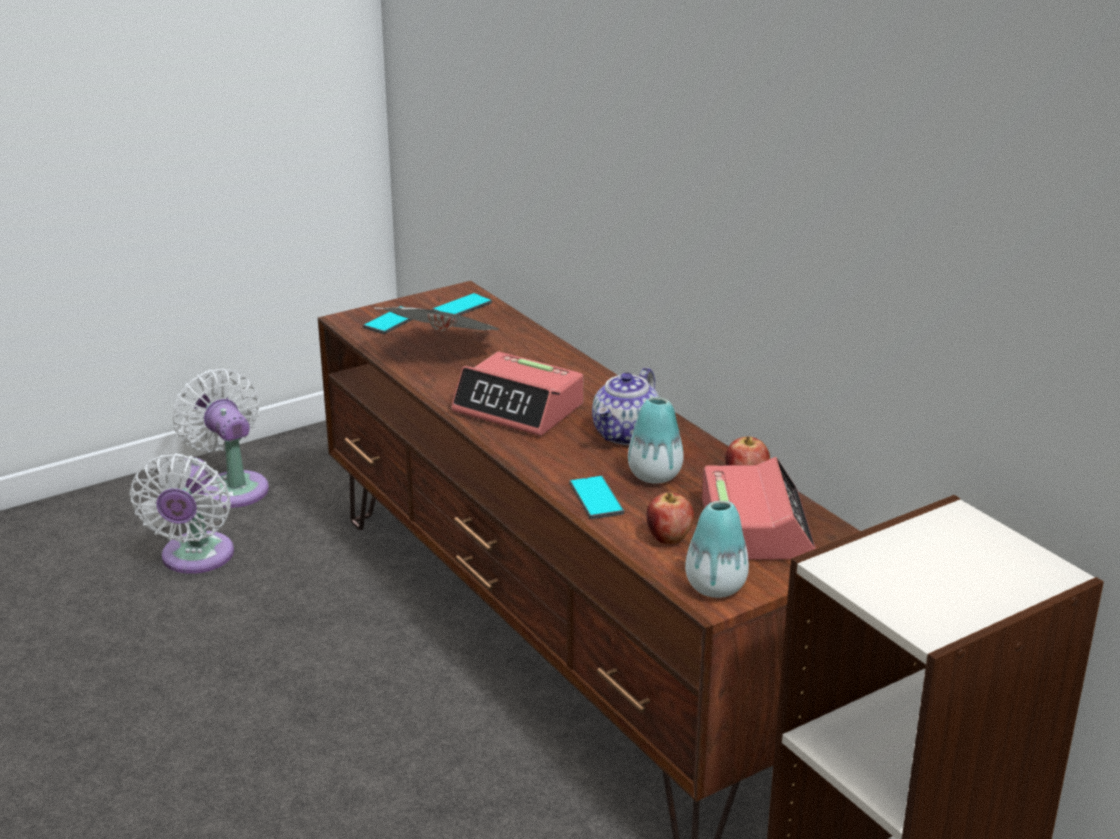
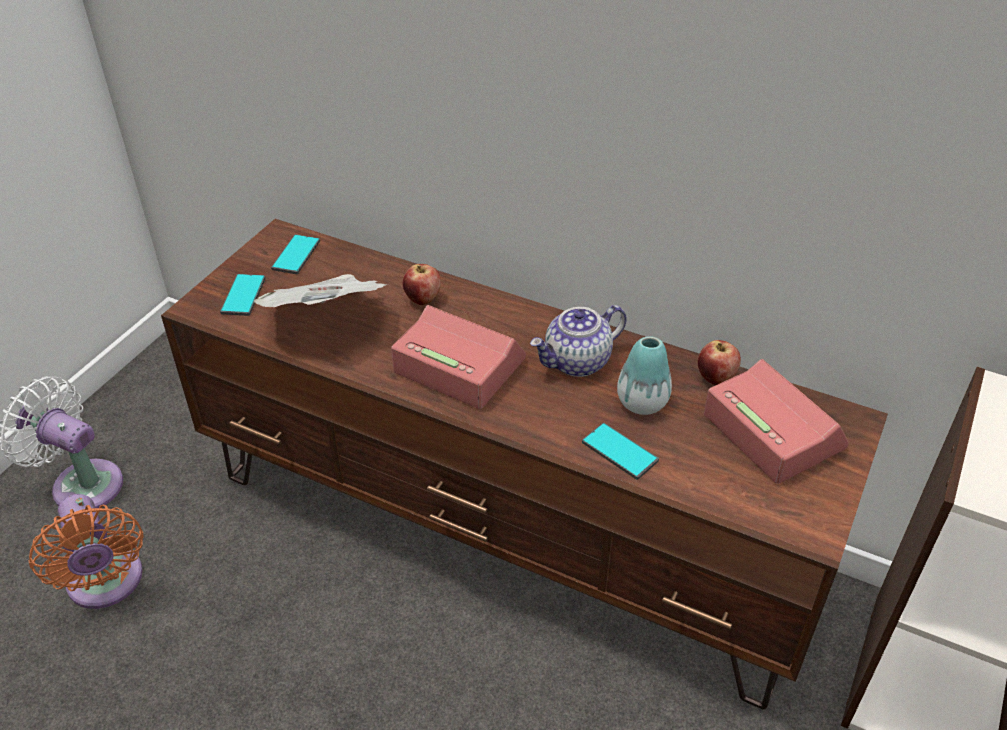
camera: 30 degrees left, 15 degrees up
(195, 559) = (106, 584): white fan -> orange fan
(519, 408) = (458, 366): alarm clock -> alarm clock turned 150 degrees counterclockwise
(627, 435) = (577, 362): teapot -> teapot turned 60 degrees clockwise
(668, 538) = (718, 475): apple -> apple (423, 299)
(715, 587) = (804, 516): vase -> none

